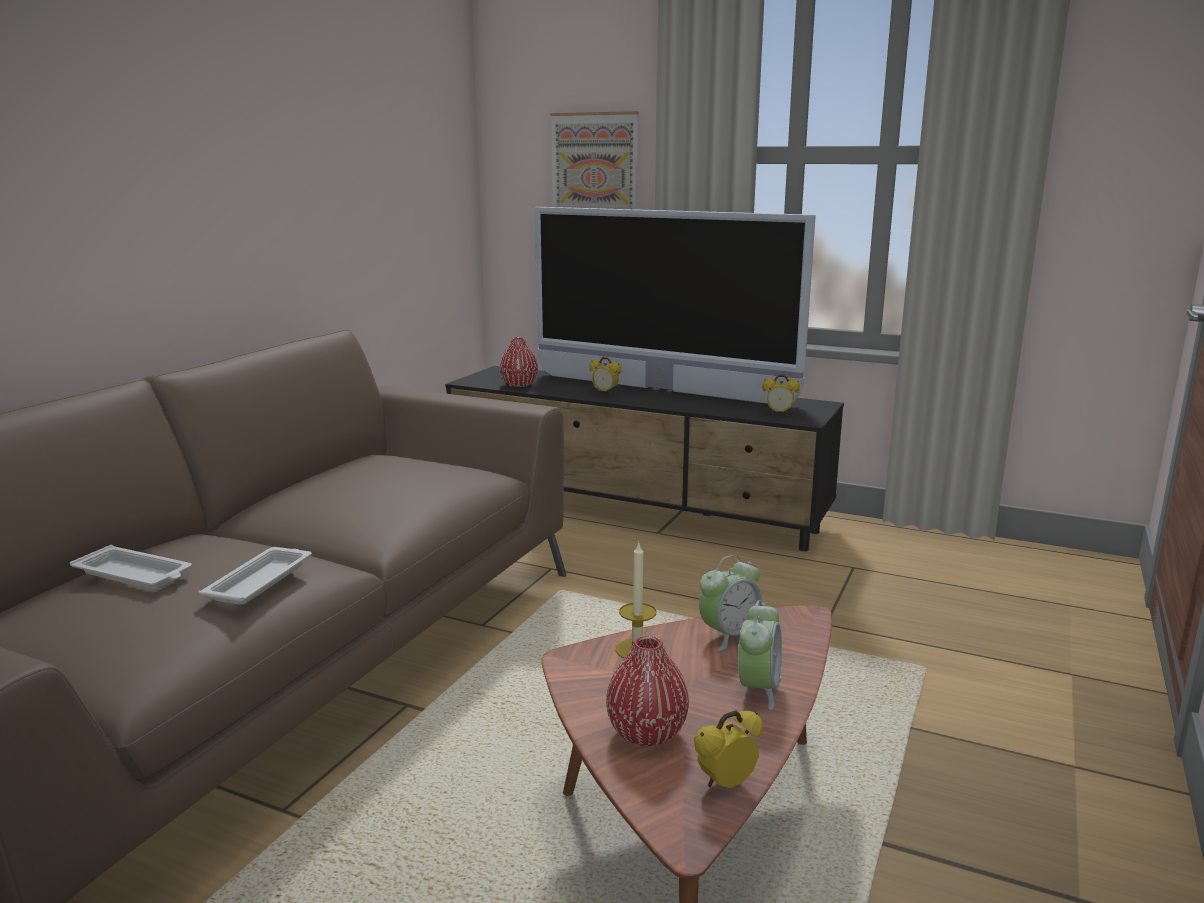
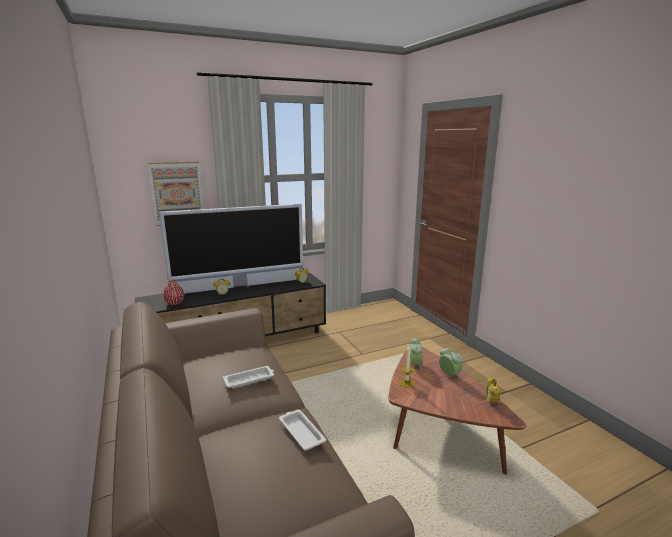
camera: 50 degrees left, 0 degrees up
(134, 575) = (249, 466): white tray -> white tray (249, 379)
(647, 733) = (456, 402): red vase -> none

